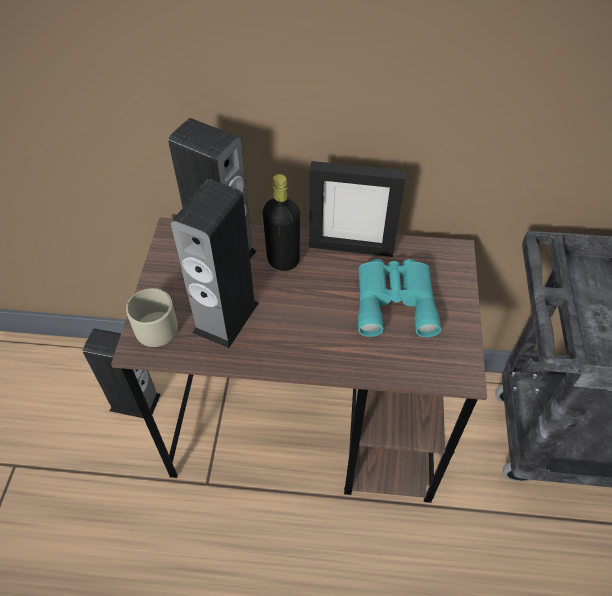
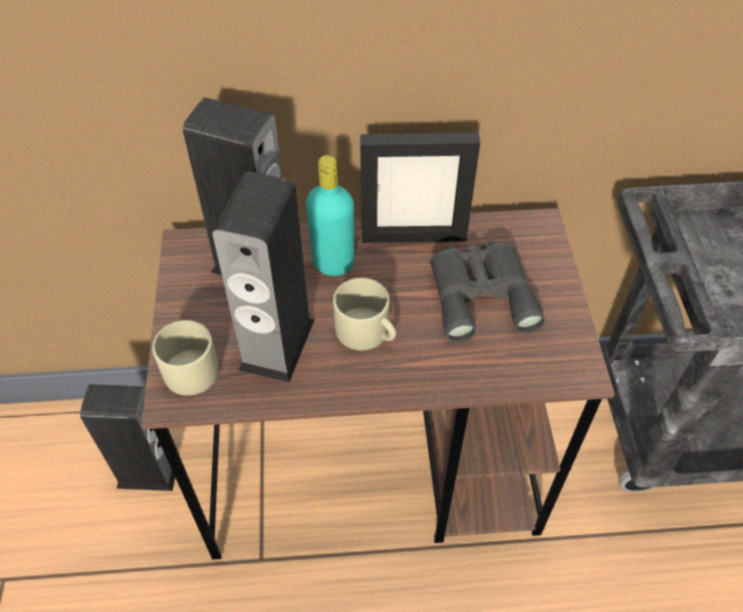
camera: 10 degrees left, 0 degrees up
(283, 260) = (333, 263): black bottle -> turquoise bottle
(298, 318) = (367, 332): none -> beige mug
(395, 300) = (481, 293): turquoise binoculars -> grey binoculars

